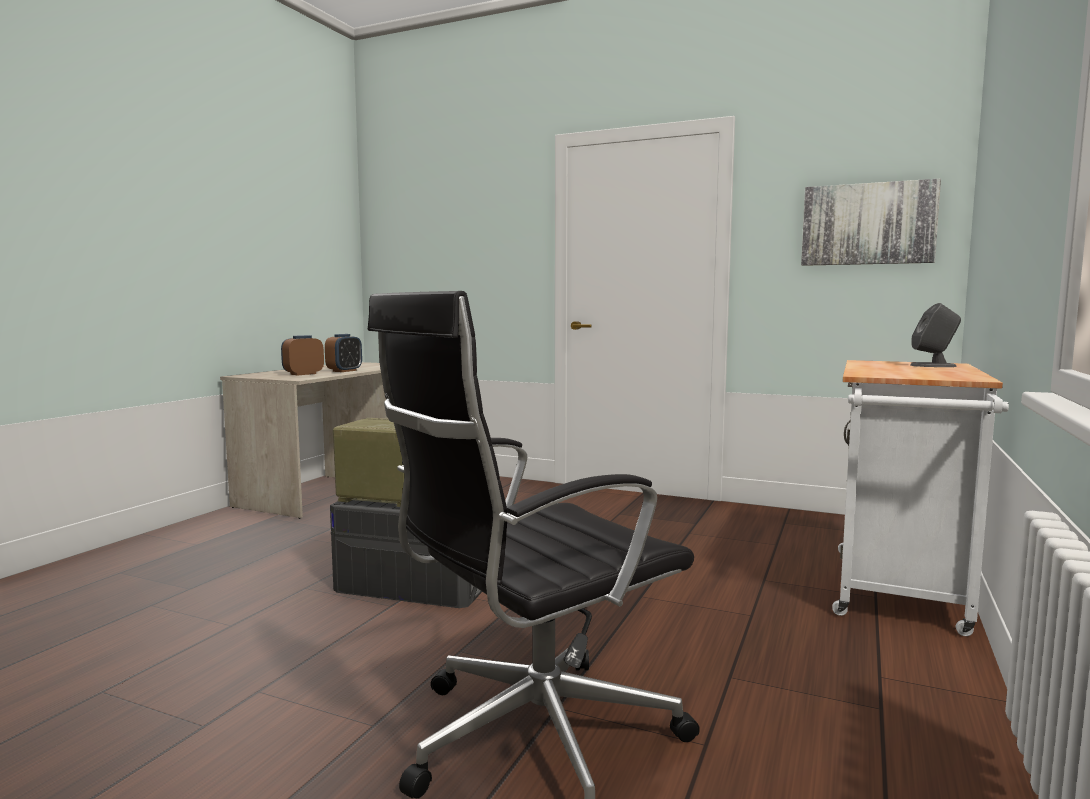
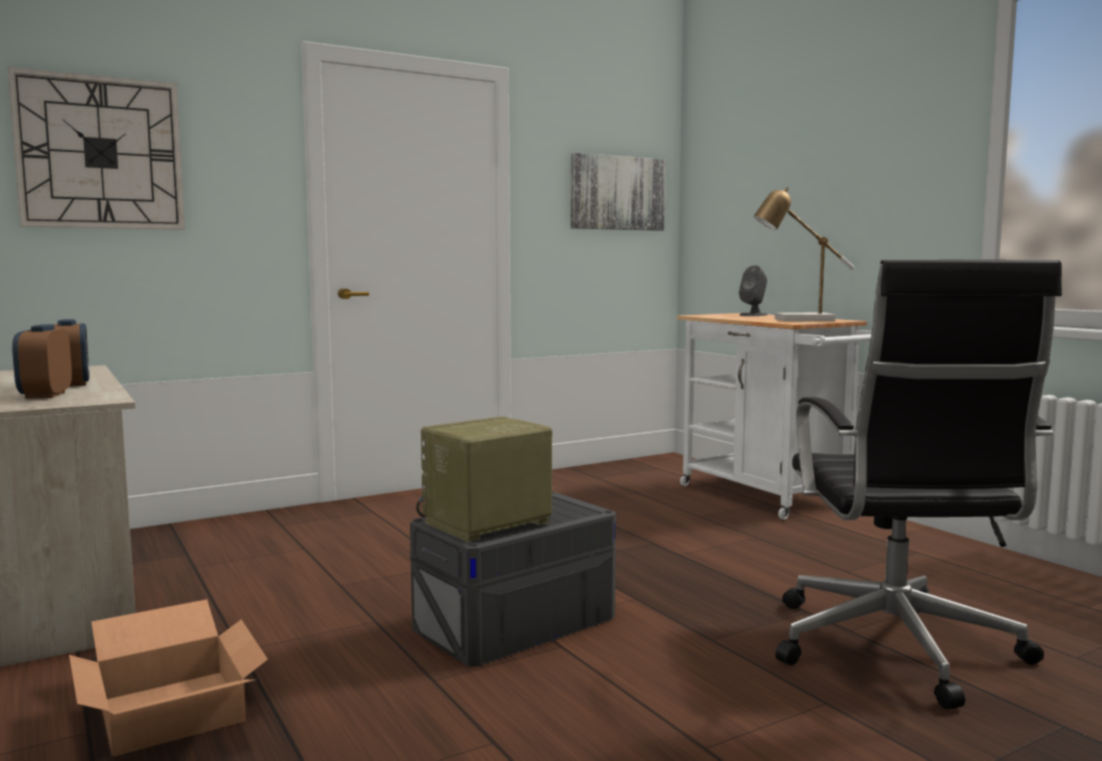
camera: 55 degrees left, 0 degrees up
(227, 550) = (174, 711): none -> cardboard box
(437, 233) = (100, 153): none -> wall clock
(912, 373) = (796, 320): none -> table lamp

